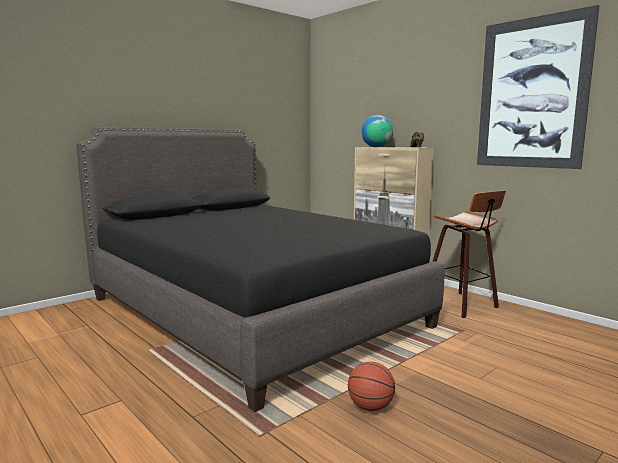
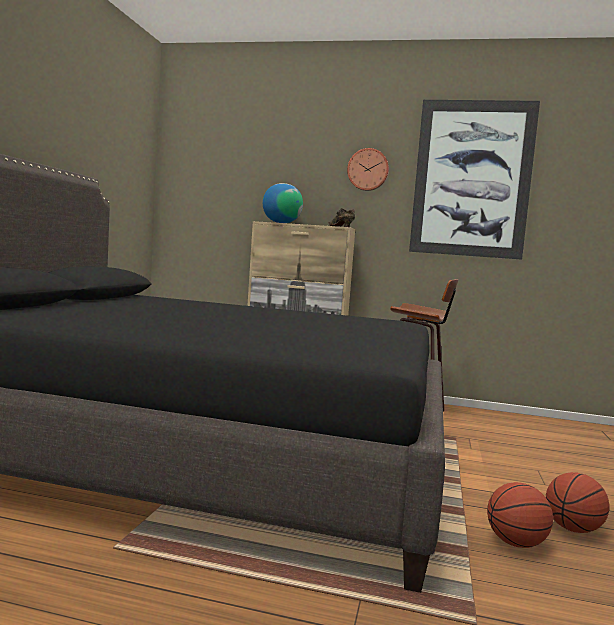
camera: 35 degrees left, 5 degrees down
(438, 412) = (573, 529): none -> basketball
(444, 95) = (368, 170): none -> wall clock

